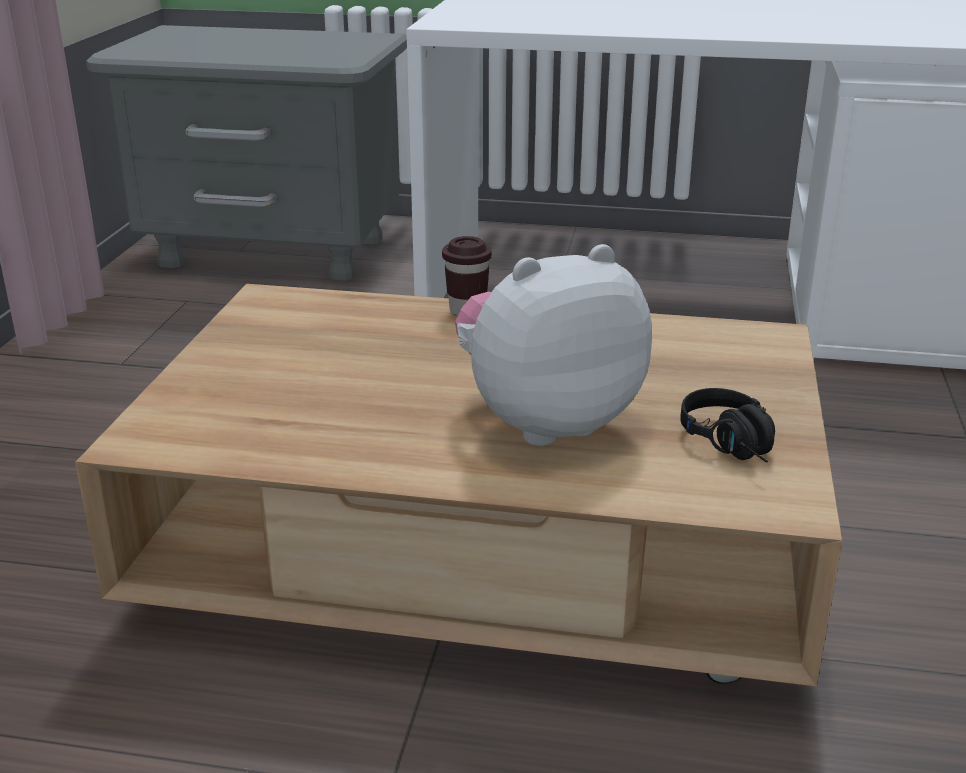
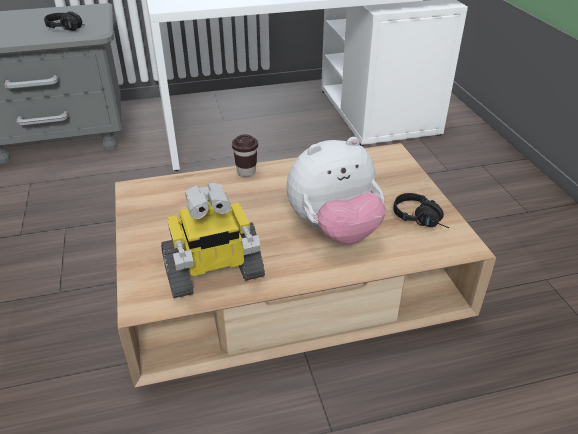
camera: 25 degrees left, 10 degrees up
(281, 430) = (213, 273): none -> toy robot
(307, 55) = (69, 28): none -> black headphones
(546, 422) = (334, 230): plush toy -> plush toy turned 150 degrees counterclockwise

